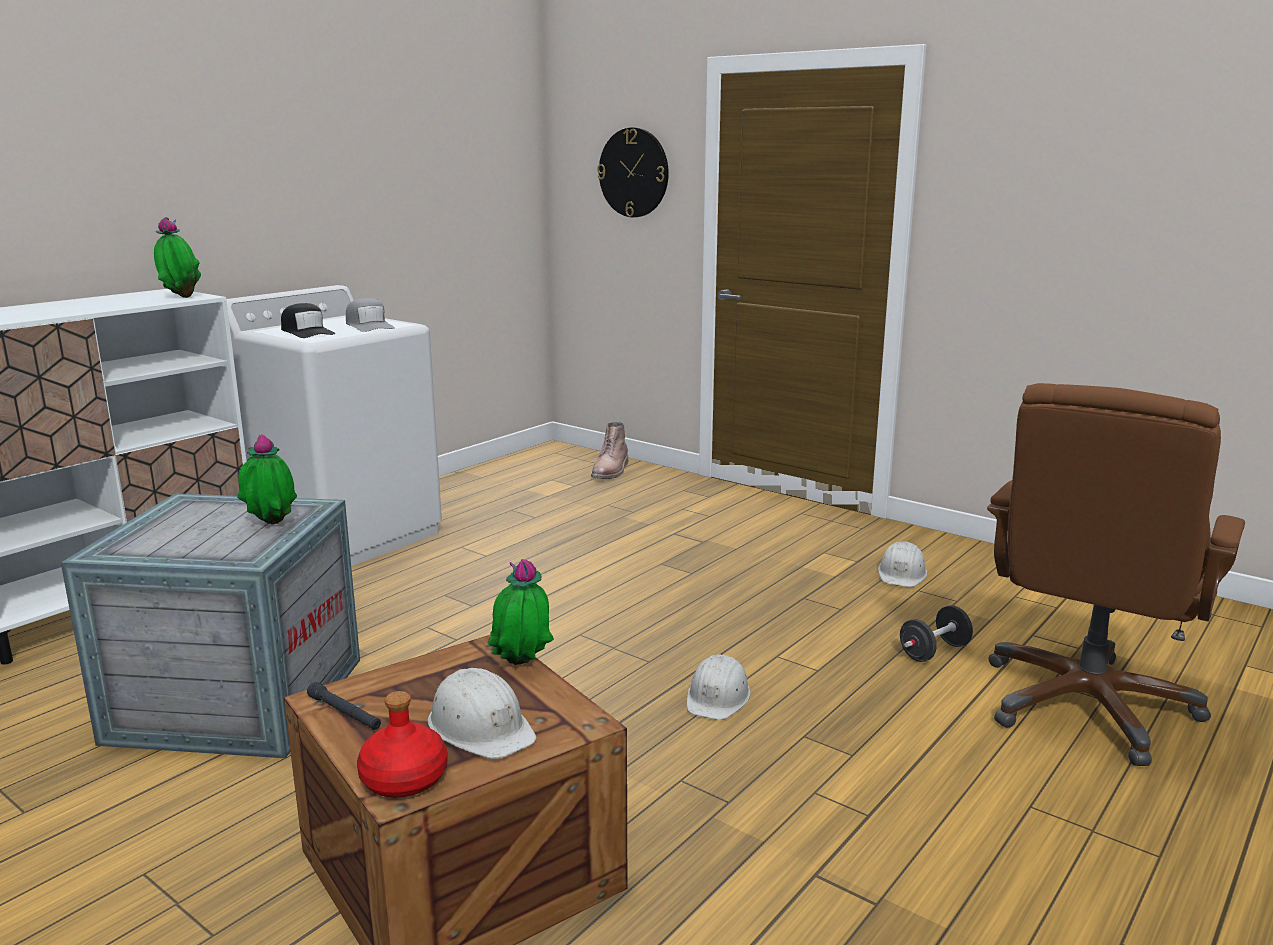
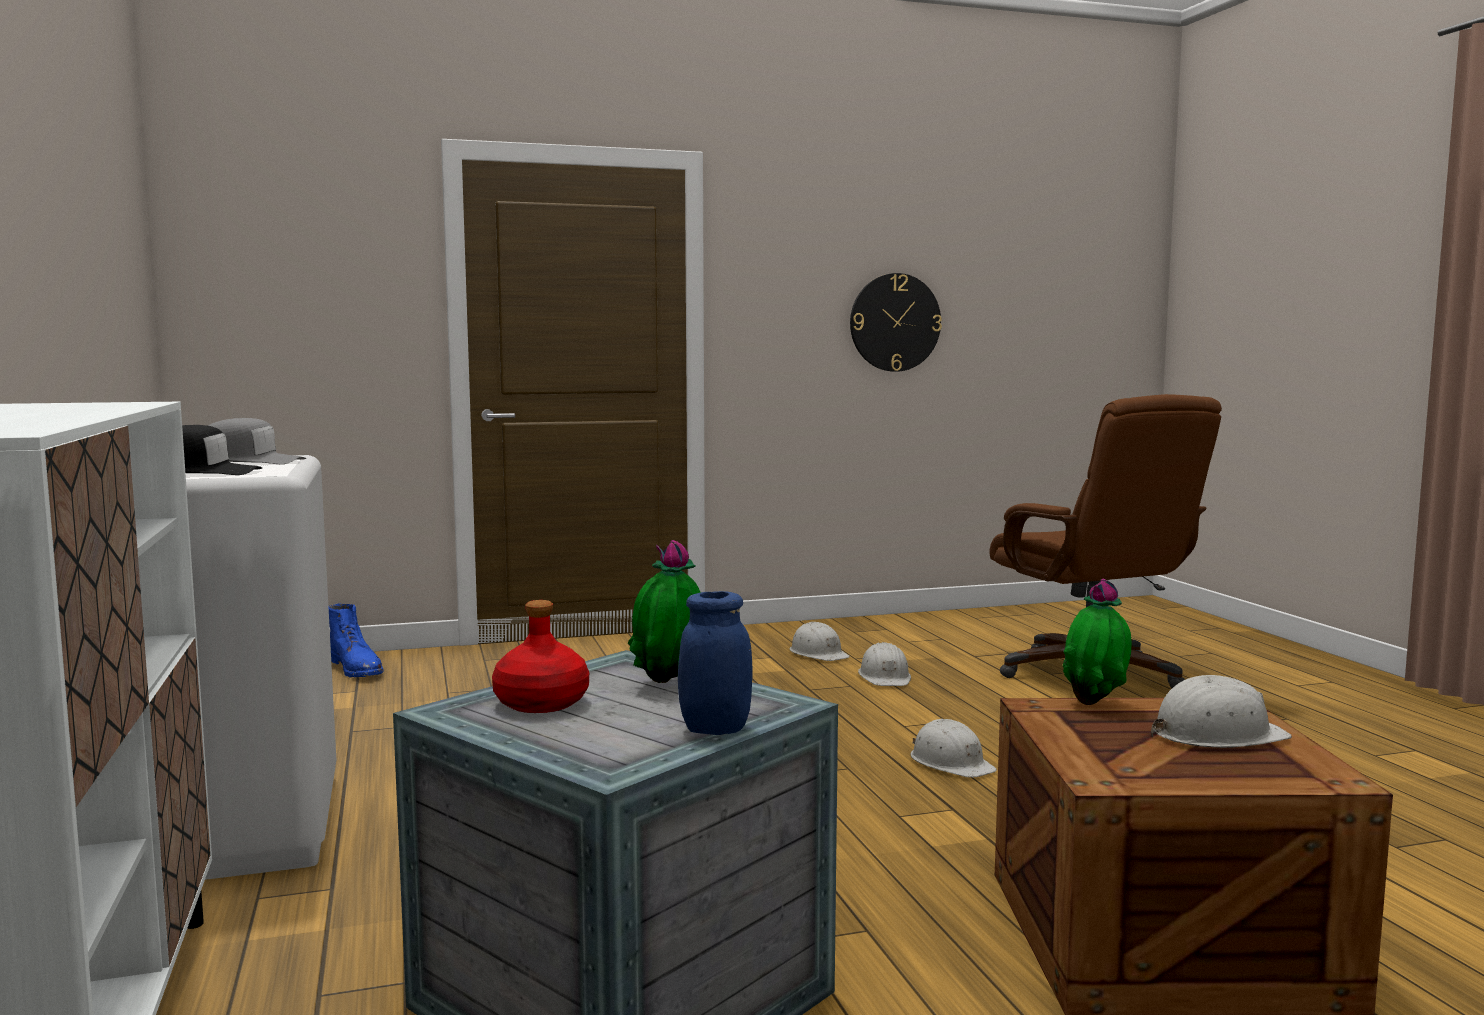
camera: 55 degrees left, 10 degrees down
(180, 297) = (113, 404): potted plant -> none
(184, 556) = (715, 729): none -> blue jar
(344, 713) = (1144, 776): black flashlight -> none
(403, 779) = (1308, 774): red bottle -> red bottle (541, 703)
(611, 471) = (357, 669): brown boot -> blue boot
(634, 172) = (329, 272): wall clock -> wall clock (895, 322)
(890, 615) = (885, 677): none -> white hard hat
(934, 652) = (964, 684): black dumbbell -> none

